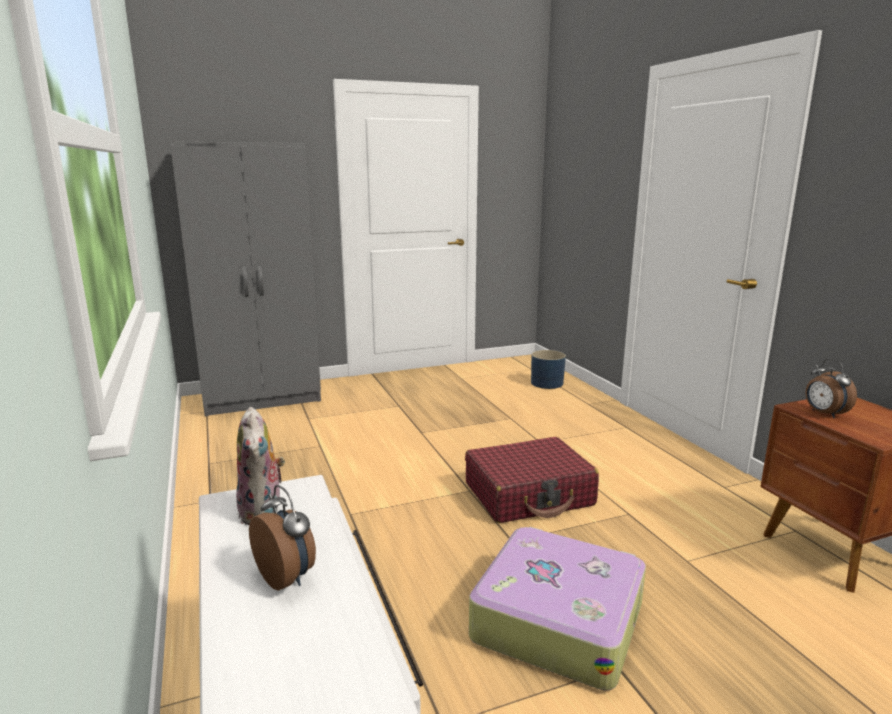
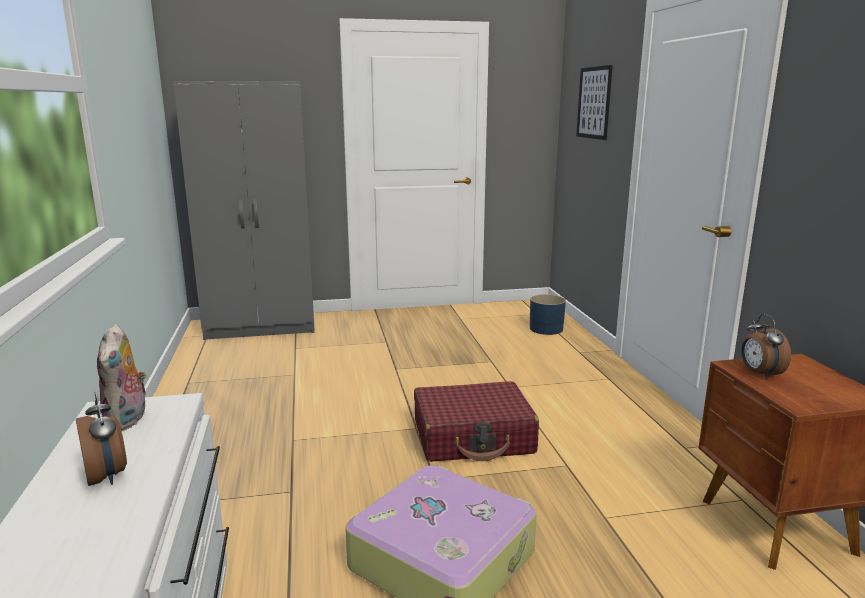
camera: 10 degrees right, 0 degrees up
(587, 165) = (594, 103): none -> picture

